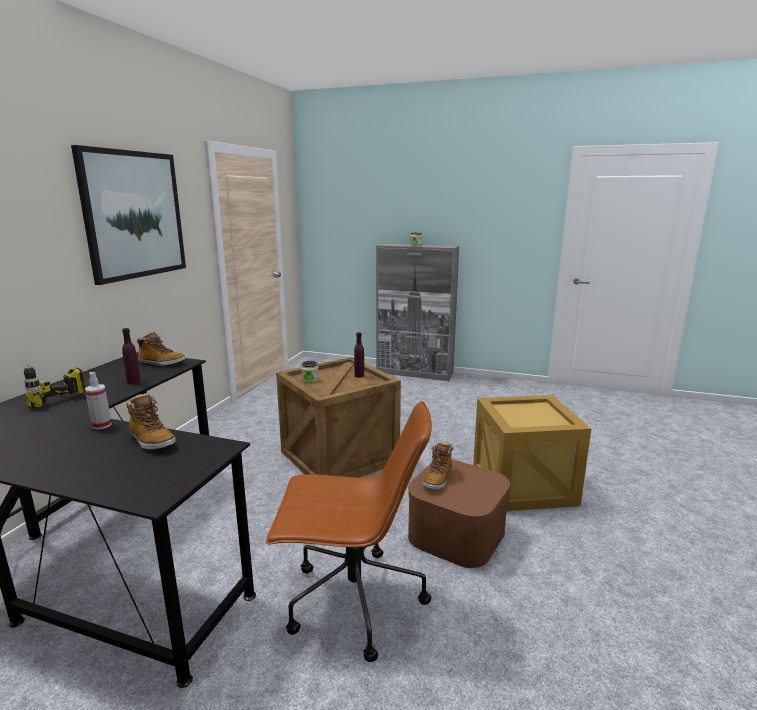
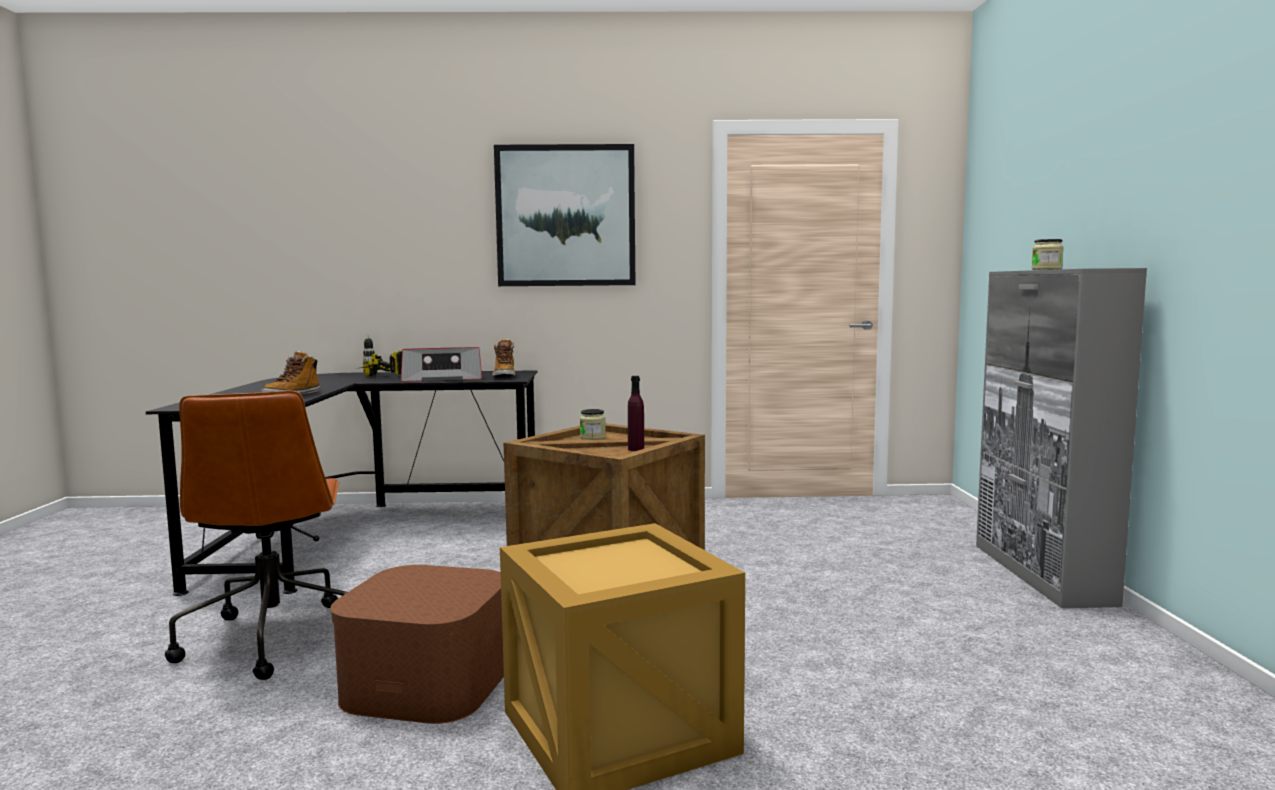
camera: 70 degrees right, 10 degrees down
(101, 425) = (328, 387): spray bottle -> none
(133, 381) = (442, 379): purple bottle -> radio
(438, 479) = (436, 577): boot -> none

